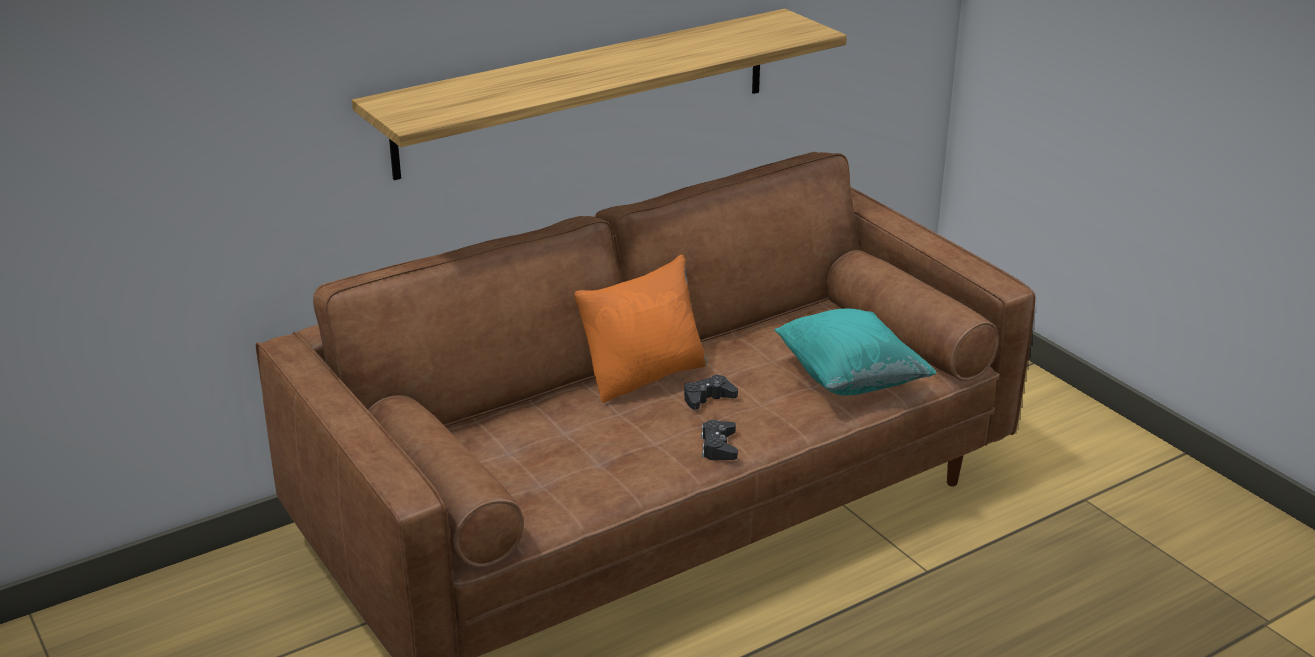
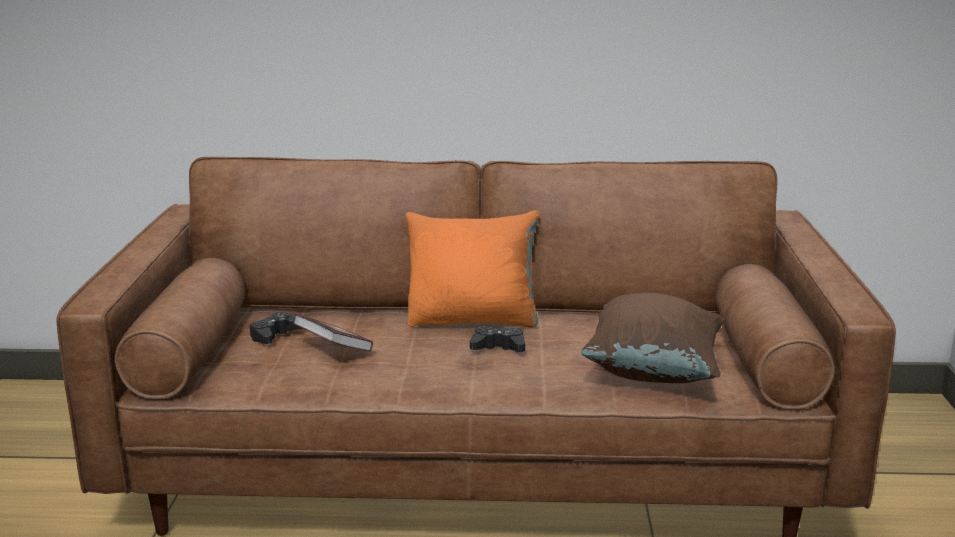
camera: 35 degrees right, 10 degrees down
(574, 452) = (333, 349): none -> book
(586, 91) = (513, 55): shelf -> none
(718, 446) = (451, 380): black game controller -> black game controller (275, 335)
(849, 379) = (653, 372): turquoise pillow -> brown pillow

